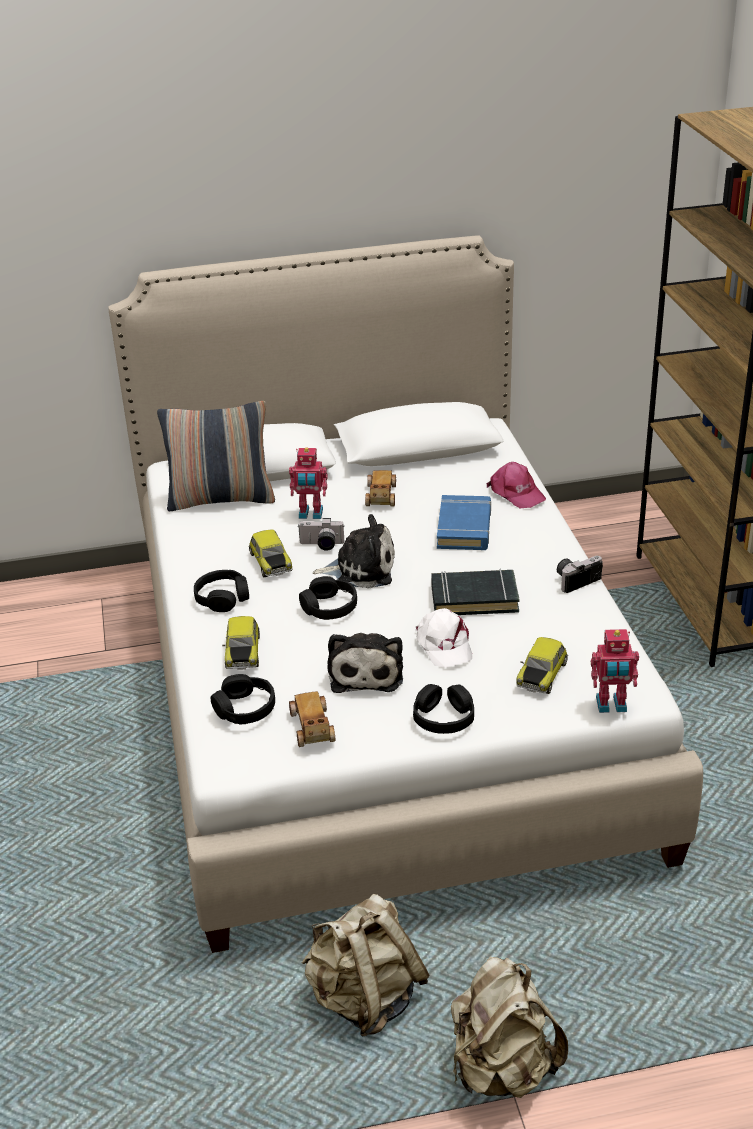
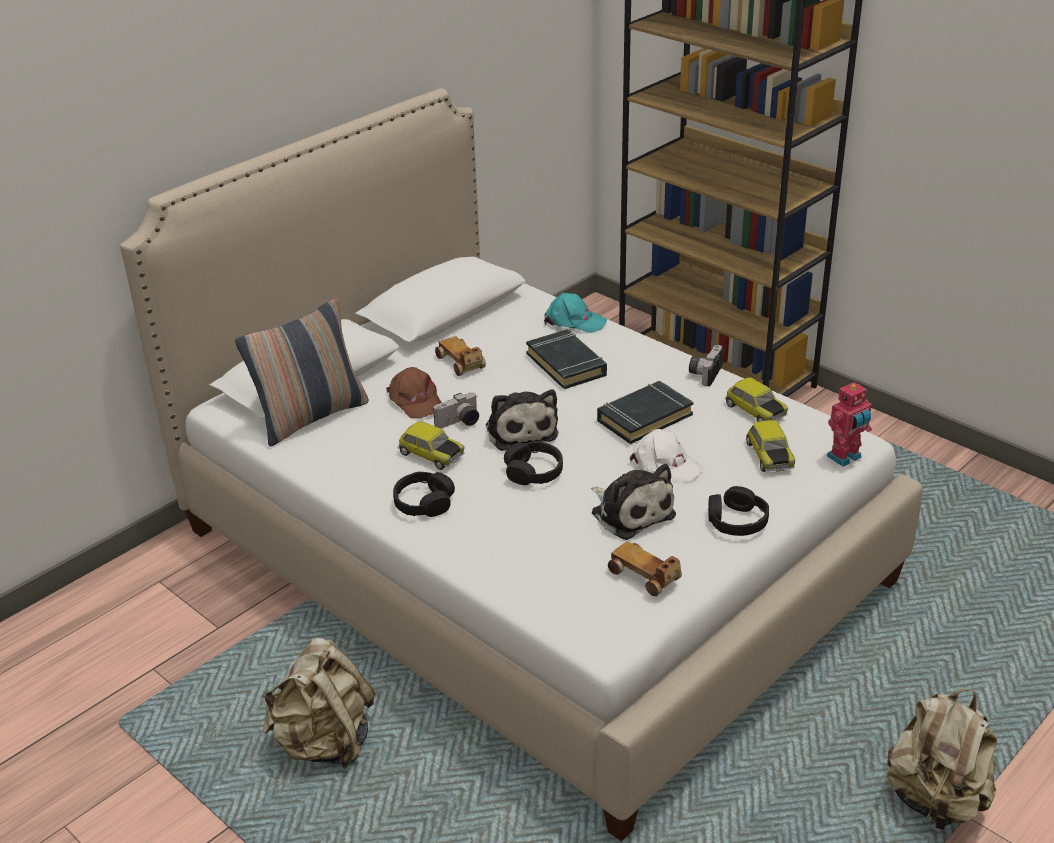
camera: 35 degrees left, 0 degrees up
(242, 652) = (502, 541): toy car -> toy car (754, 411)
(245, 708) = (567, 586): black headphones -> none
(310, 514) = (415, 400): toy robot -> brown cap
(361, 569) = (520, 430): plush toy -> plush toy turned 105 degrees clockwise
(365, 998) = (783, 806): beige backpack -> beige backpack (324, 742)
(464, 528) = (566, 364): blue book -> black book
(516, 493) = (574, 321): pink cap -> turquoise cap

